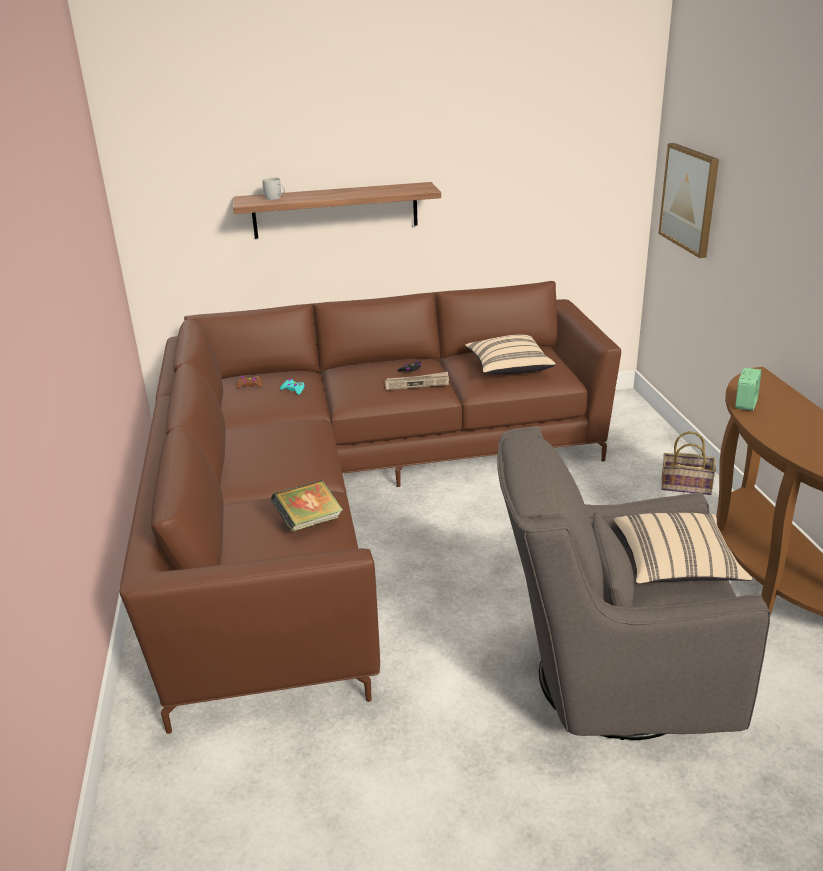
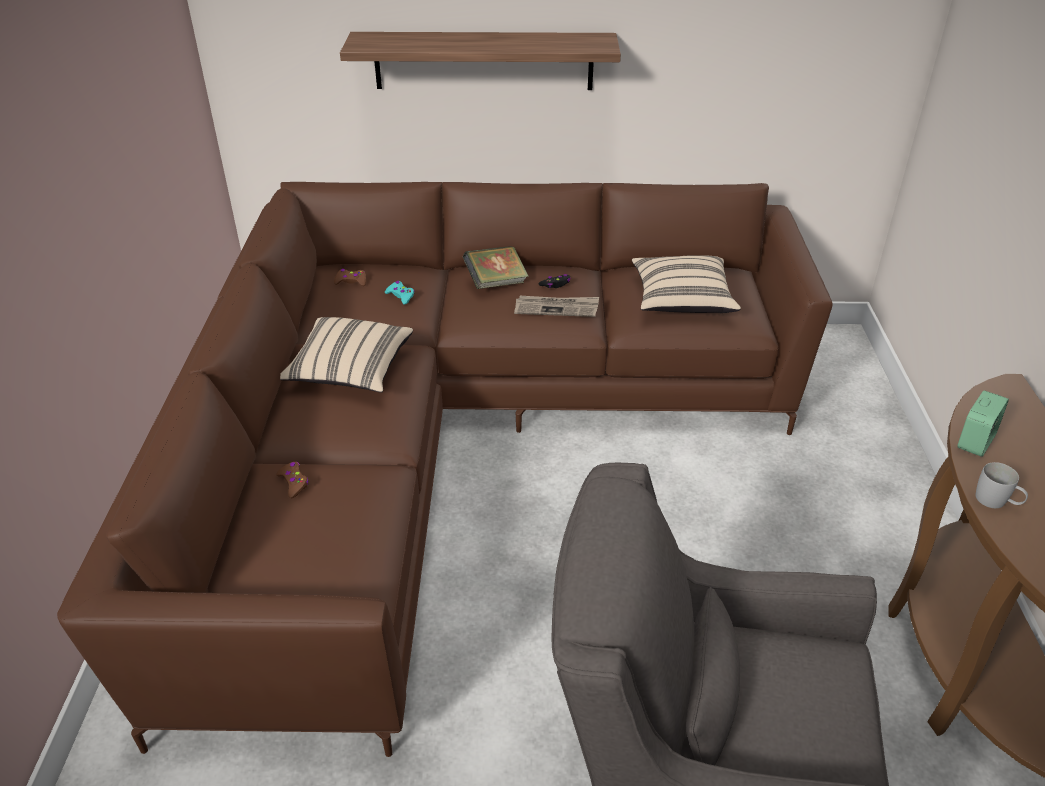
camera: 10 degrees right, 10 degrees up
(257, 509) = (294, 483): none -> brown game controller
(275, 198) = (400, 42): white mug -> white mug (996, 502)
(309, 522) = (348, 516): book -> book (496, 283)
(675, 566) = (807, 683): beige pillow -> beige pillow (350, 371)
(687, 485) = (890, 492): basket -> none
(689, 199) = (975, 97): picture -> none

